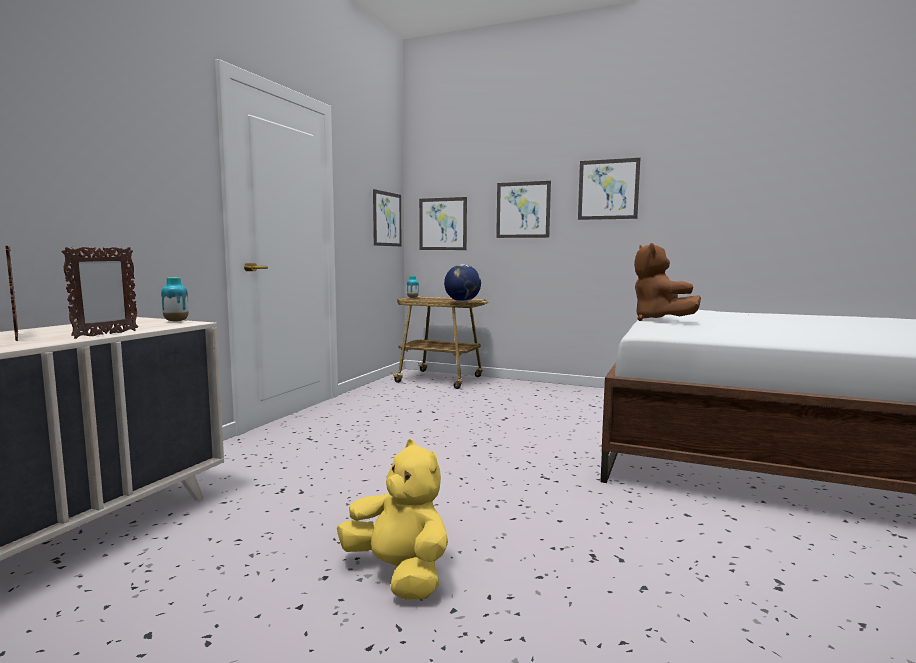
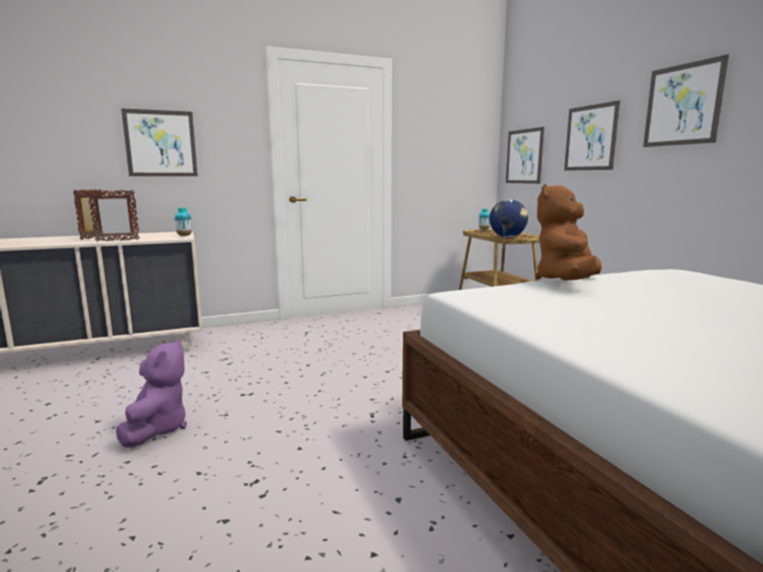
camera: 45 degrees right, 5 degrees up
(387, 219) = (469, 154): picture -> picture (161, 143)
(399, 573) = (157, 429): yellow plush toy -> purple plush toy

